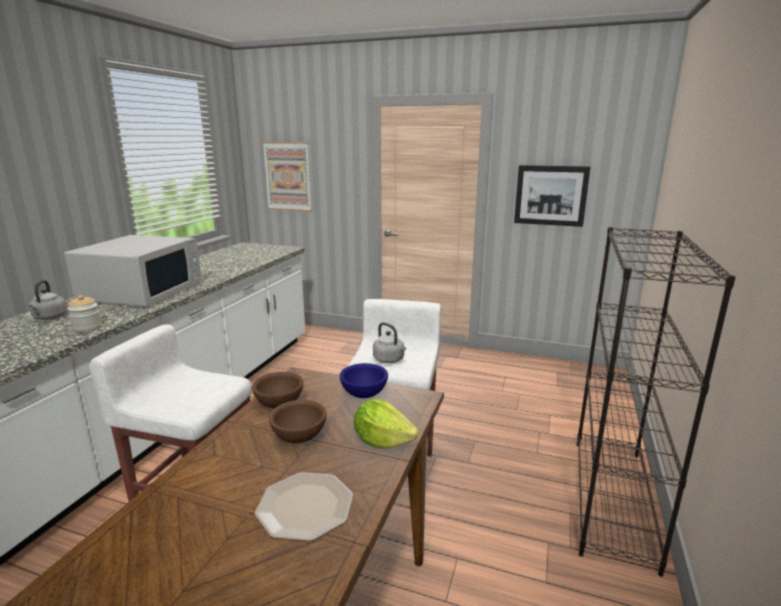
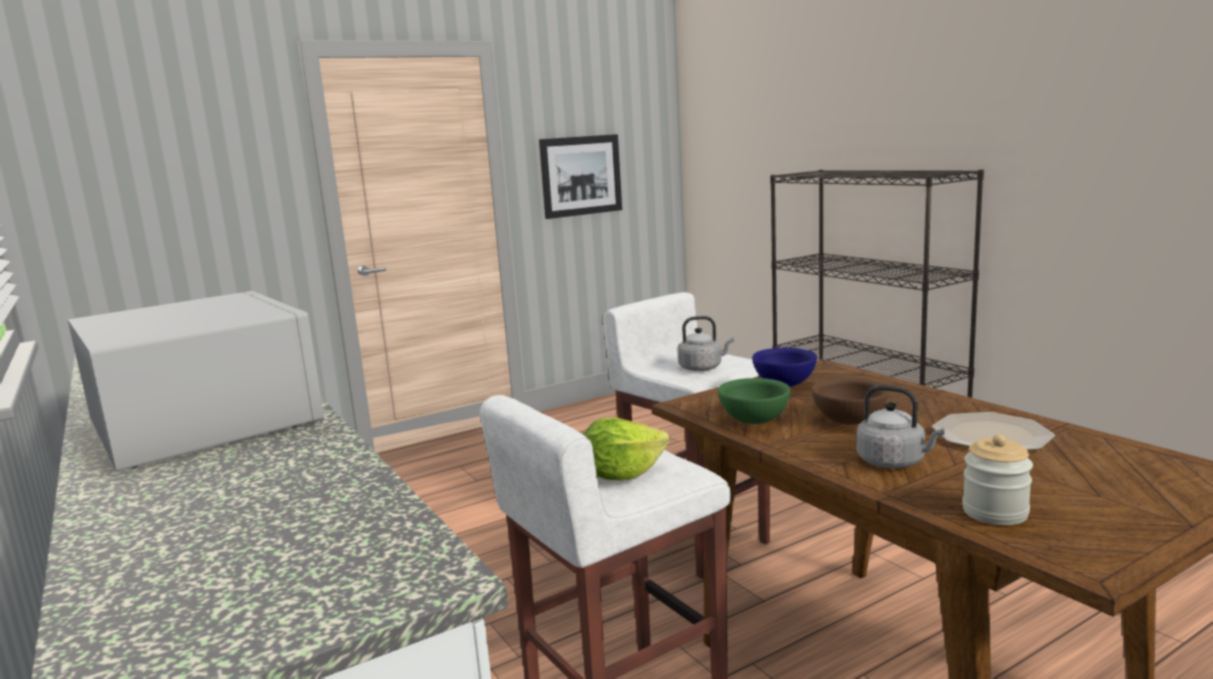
camera: 50 degrees left, 5 degrees down
(49, 318) = (170, 499): grey kettle -> grey kettle (894, 462)
(87, 328) = (330, 467): jar -> jar (995, 512)
(280, 404) = (753, 421): brown bowl -> green bowl
(288, 176) = (127, 198): picture -> none
(382, 441) = (897, 393): lettuce -> lettuce (621, 475)

